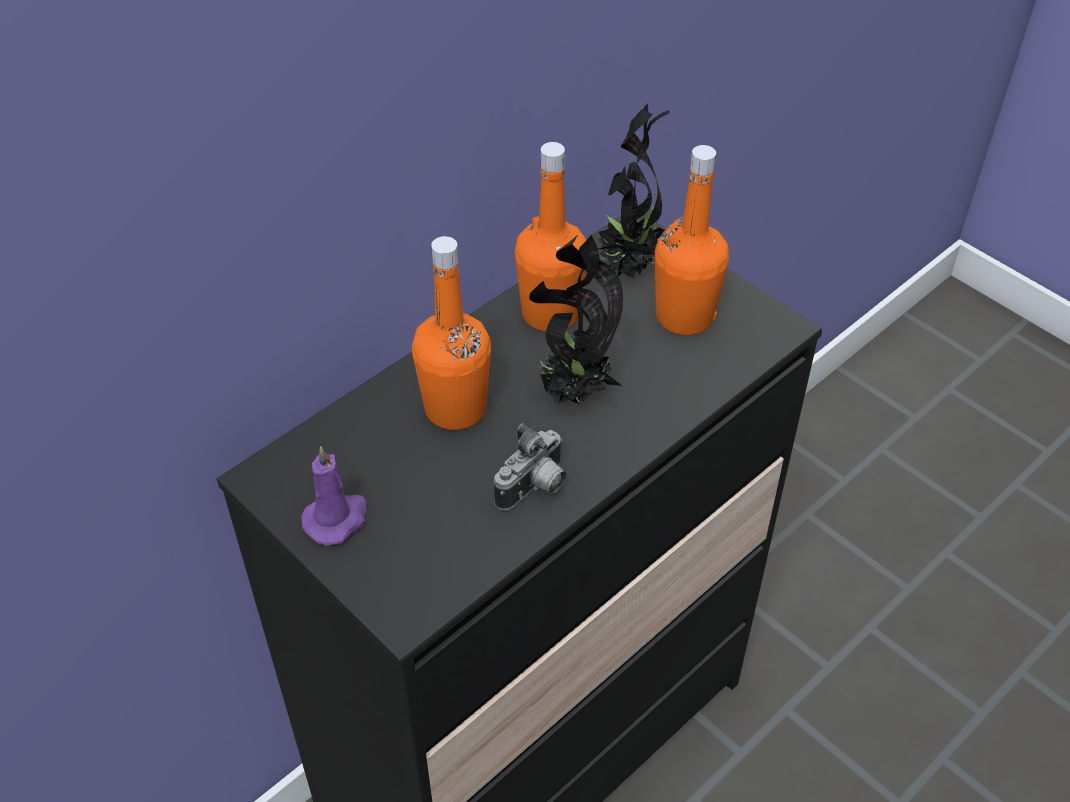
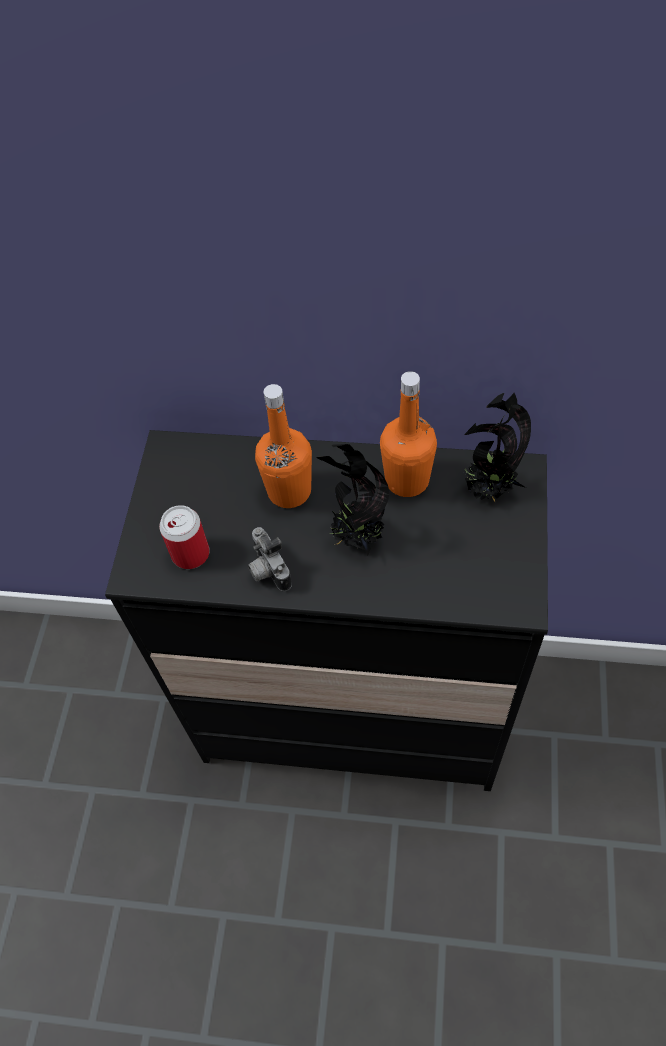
camera: 55 degrees right, 10 degrees up
(337, 518) = (168, 498): purple candle -> none
(437, 542) = (190, 553): none -> can
(535, 488) = (267, 570): camera -> camera turned 60 degrees clockwise
(684, 317) = (476, 548): orange bottle -> none

